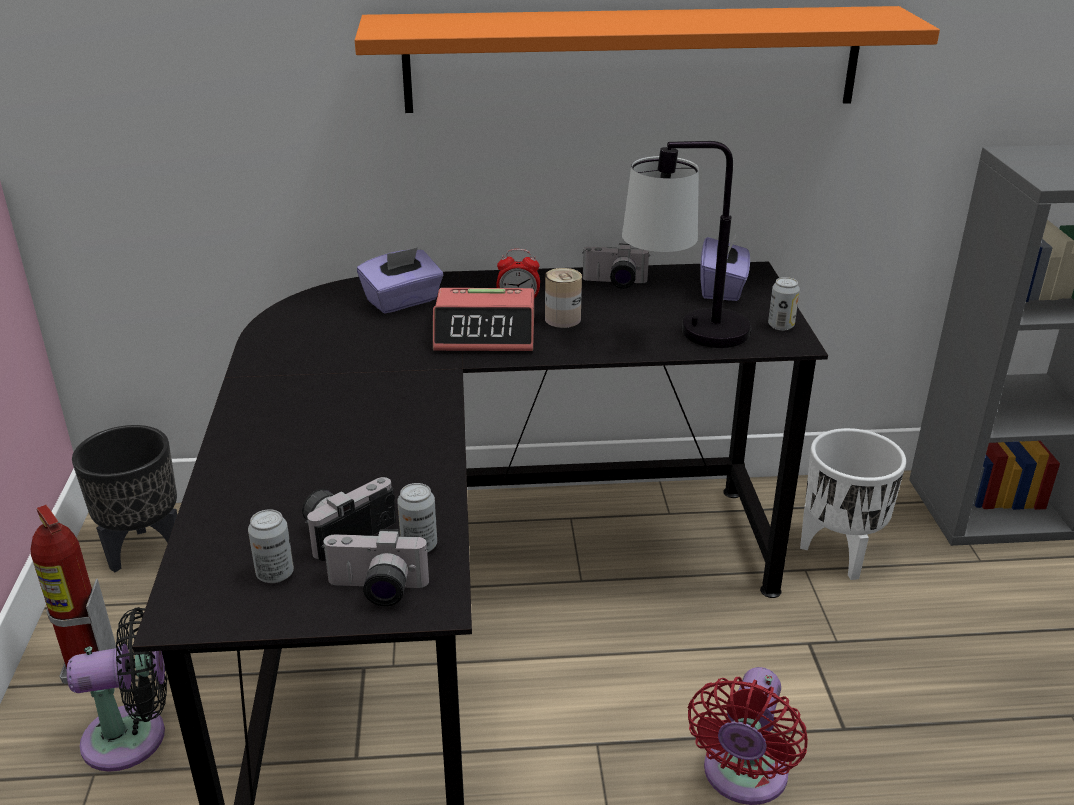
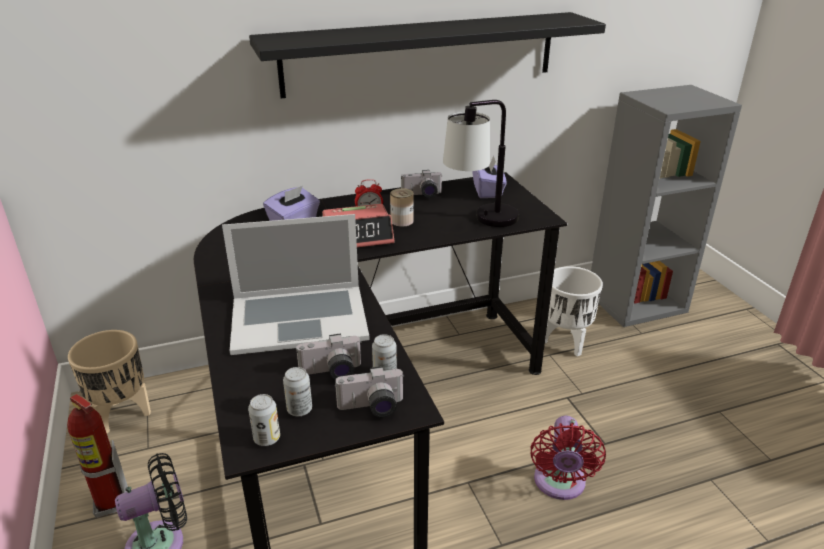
camera: 15 degrees left, 0 degrees up
(144, 551) = (122, 416): black planter -> beige planter
(339, 443) = (299, 318): none -> laptop
(345, 530) = (331, 373): camera -> camera turned 135 degrees counterclockwise
(632, 59) = (421, 54): orange shelf -> black shelf
(781, 326) = (532, 209): can -> can (267, 438)

